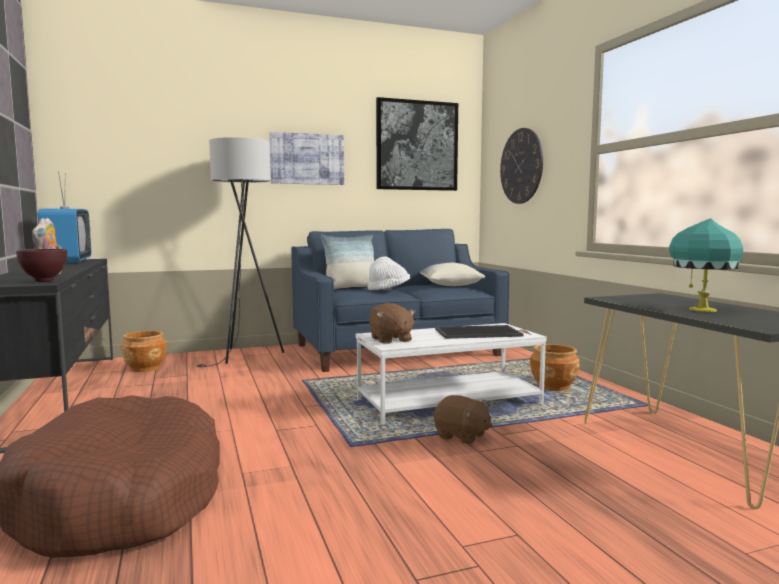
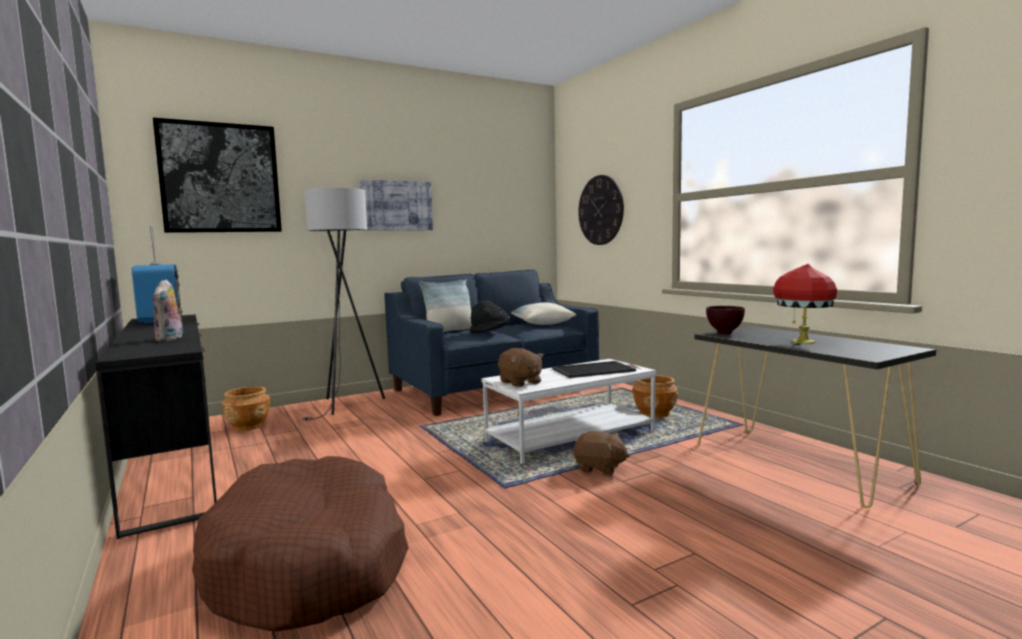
camera: 10 degrees left, 0 degrees up
(45, 281) = (181, 347): brown bowl -> brown bowl (724, 333)
(389, 290) = (490, 332): white hat -> black hat
(417, 145) = (498, 191): picture -> picture (220, 178)
(701, 309) = (802, 341): turquoise table lamp -> red table lamp

